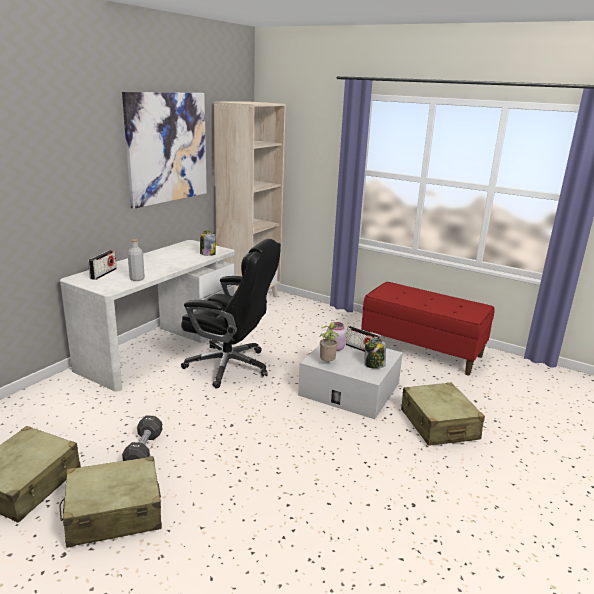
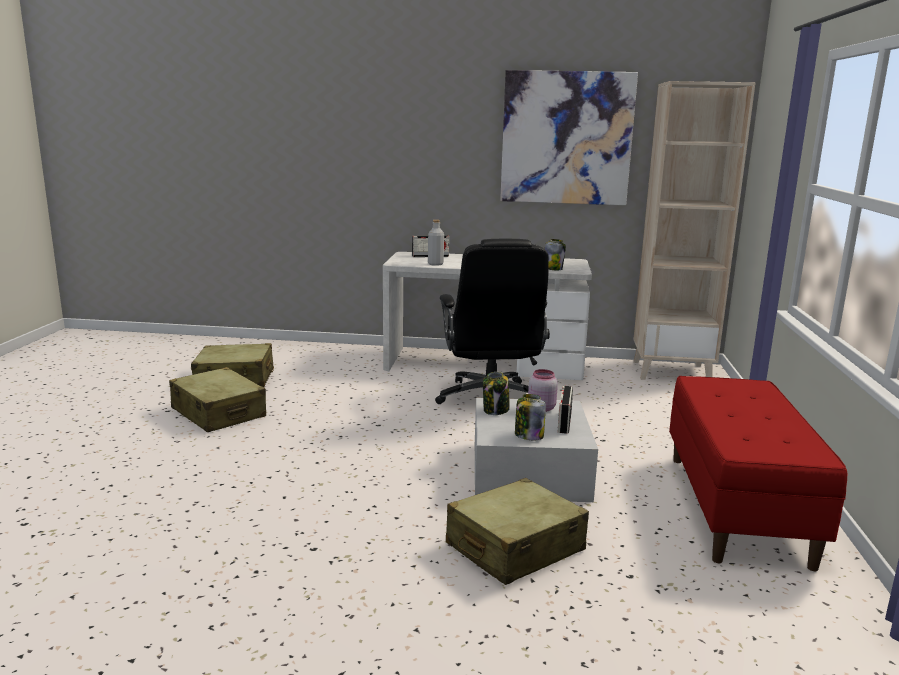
camera: 65 degrees right, 5 degrees down
(144, 450) = (306, 402): black dumbbell -> none
(327, 363) = (496, 410): potted plant -> jar

